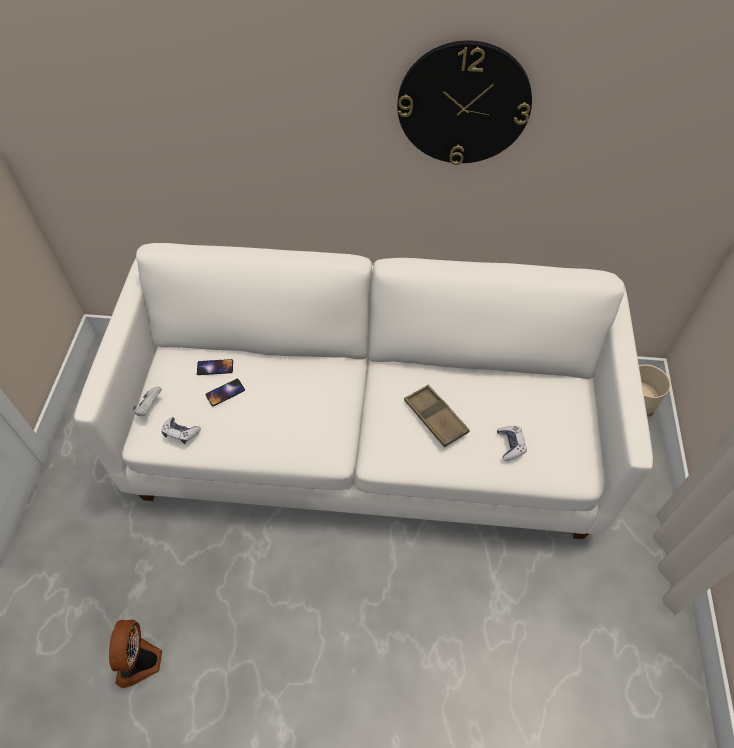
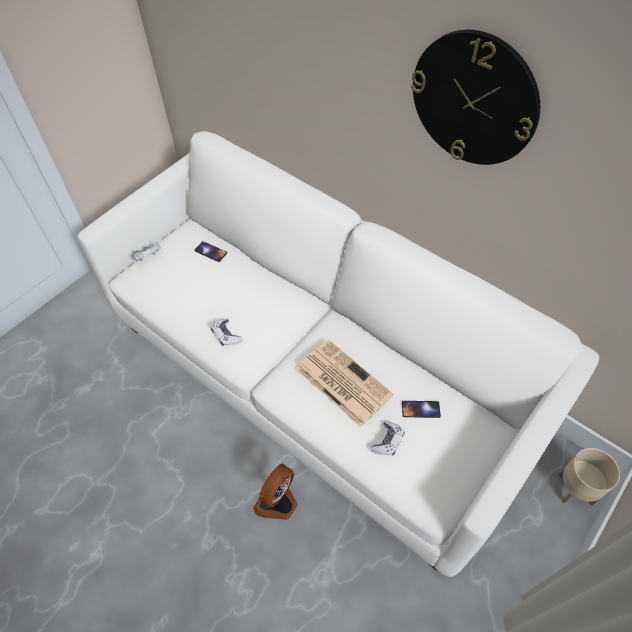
camera: 35 degrees right, 0 degrees up
(140, 661) = (49, 439): fan -> fan (278, 502)
(181, 433) = (152, 287): game controller -> game controller (226, 335)
(225, 392) = (202, 274): phone -> phone (420, 409)
(435, 418) = (342, 382): brown tray -> newspaper

